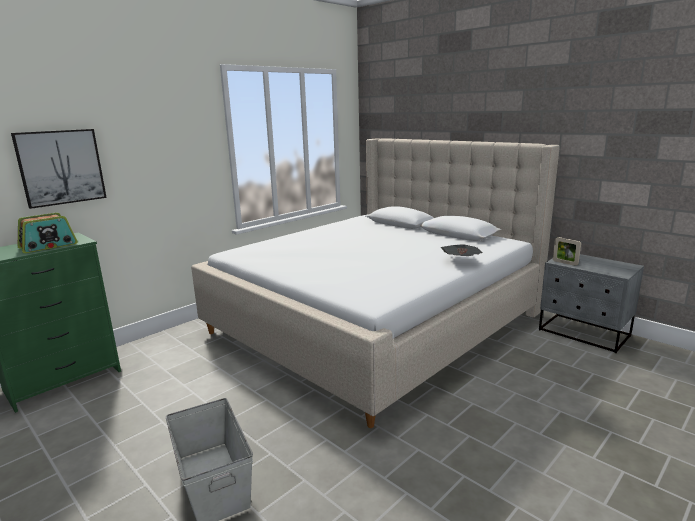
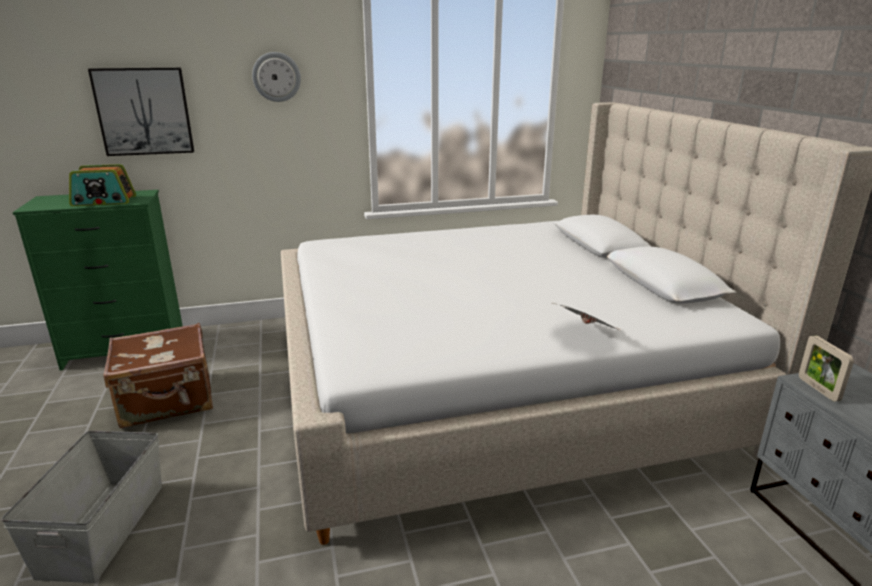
camera: 30 degrees right, 5 degrees up
(156, 398) = (168, 401): none -> brown suitcase
(166, 133) = (276, 77): none -> wall clock

